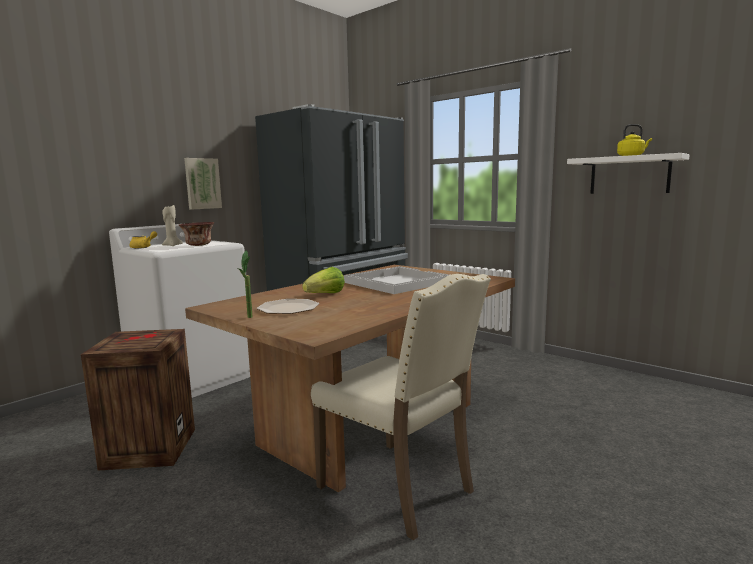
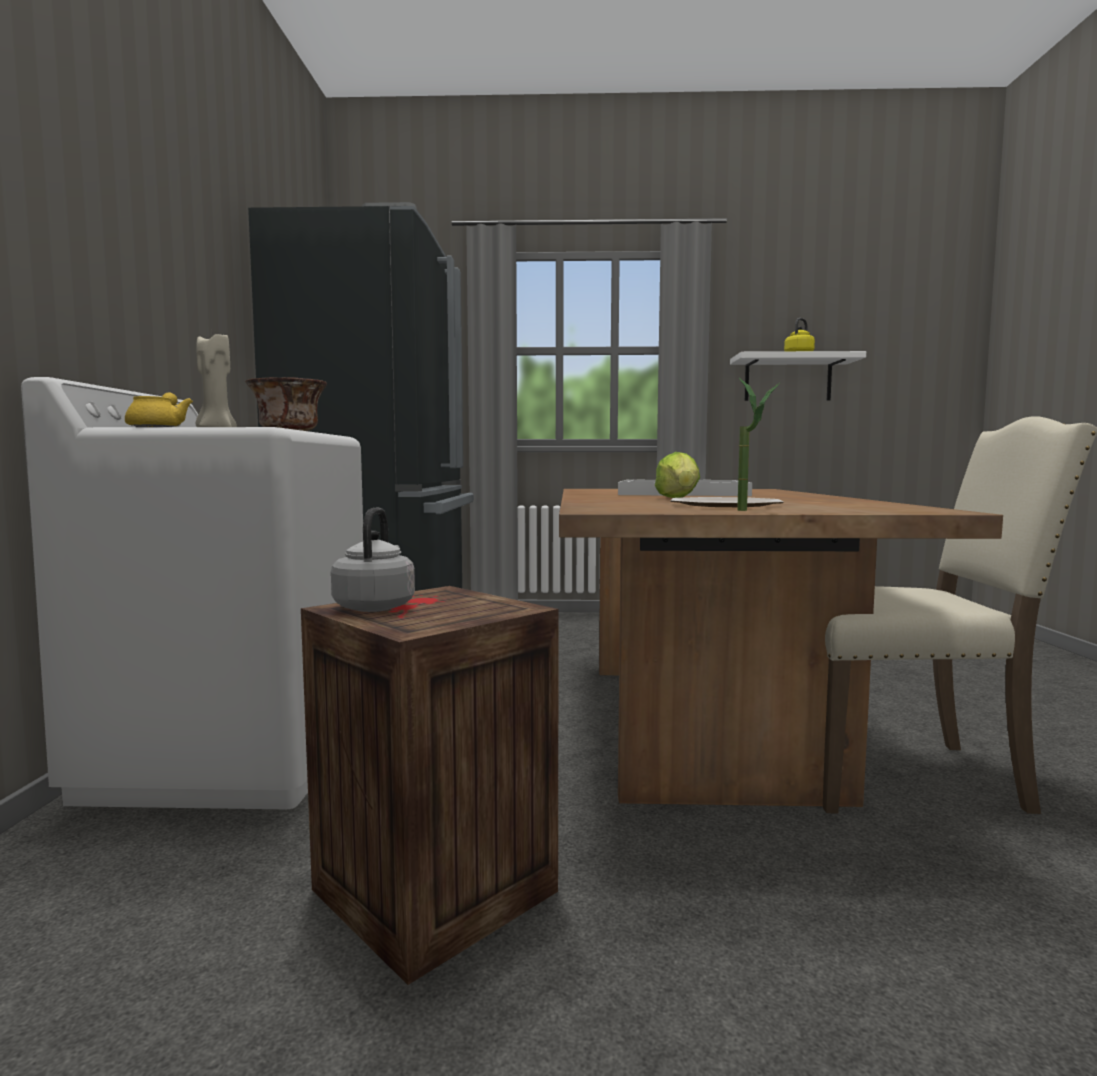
camera: 40 degrees left, 5 degrees down
(128, 336) = (376, 606): none -> grey kettle
(202, 183) = (173, 317): picture -> none

